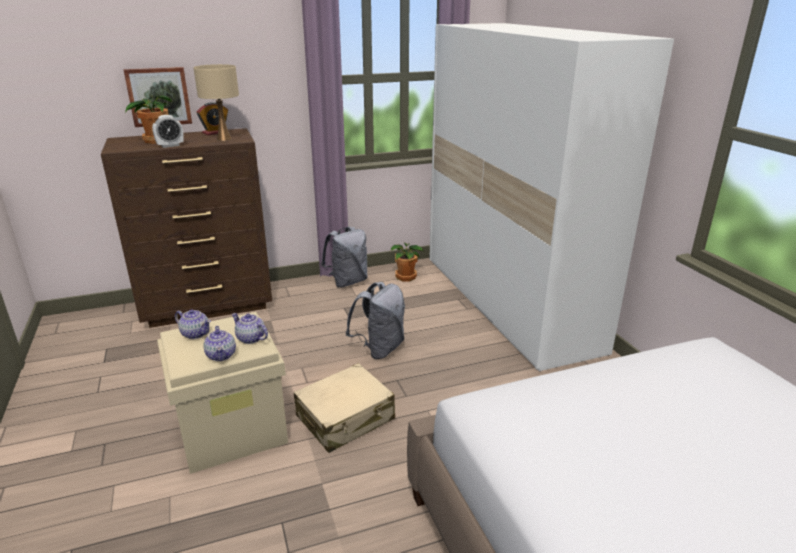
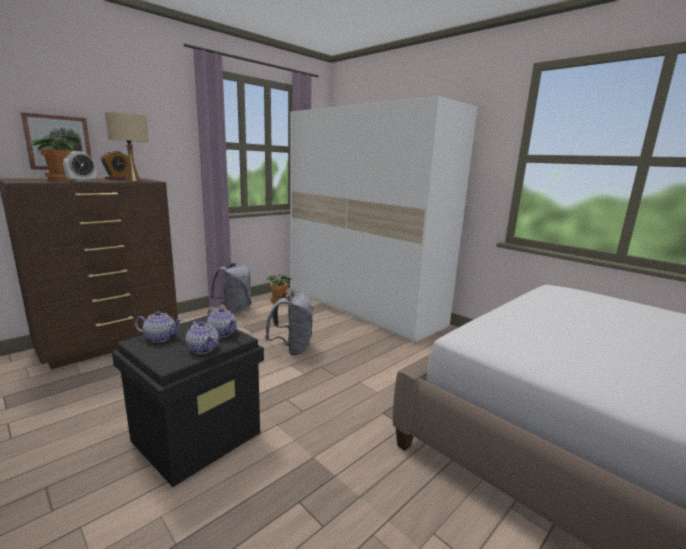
camera: 25 degrees left, 10 degrees down
(233, 430) = (197, 435): beige storage box -> black storage box
(251, 339) = (222, 333): teapot -> teapot turned 150 degrees counterclockwise
(345, 418) = (299, 401): beige suitcase -> none

